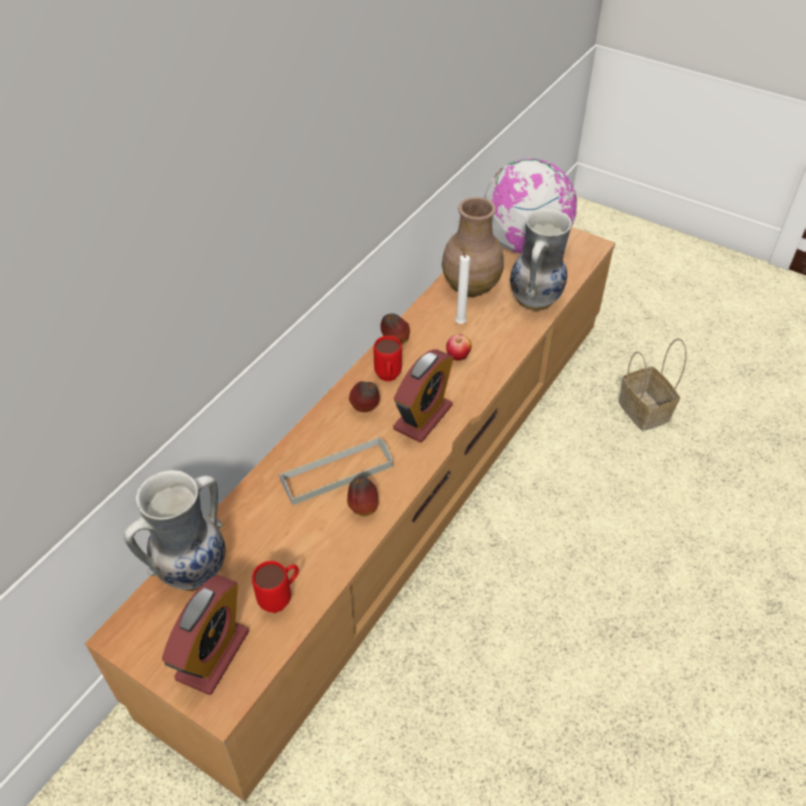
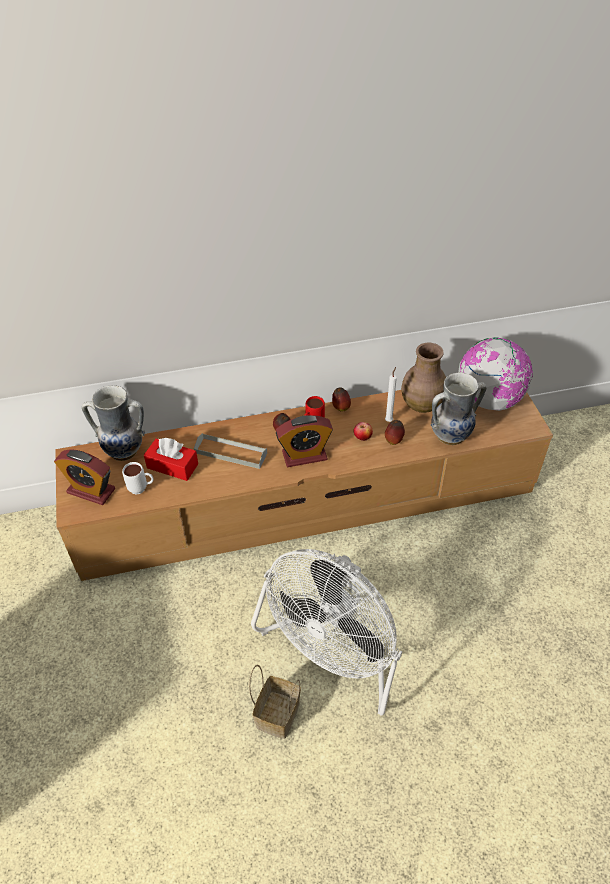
camera: 45 degrees right, 0 degrees up
(213, 655) = (91, 491): alarm clock -> alarm clock turned 45 degrees clockwise
(281, 598) = (142, 489): red mug -> white mug
(284, 540) = (172, 466): none -> red tissue box
(363, 508) = (222, 477): apple -> apple (393, 440)
(606, 613) = (332, 645): none -> white fan
(642, 410) = (498, 561): basket -> basket (277, 712)

